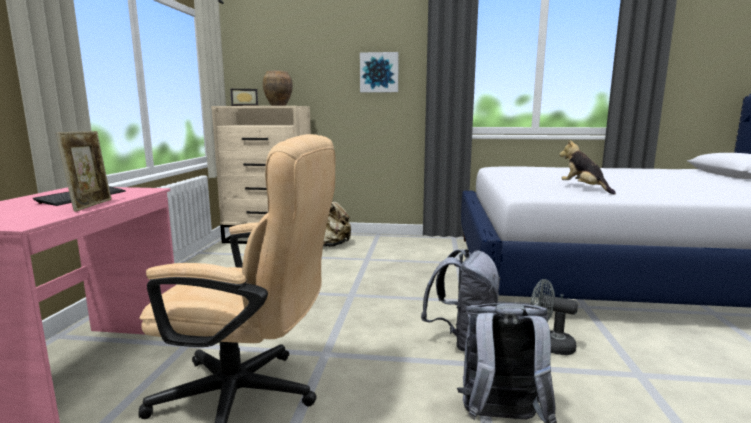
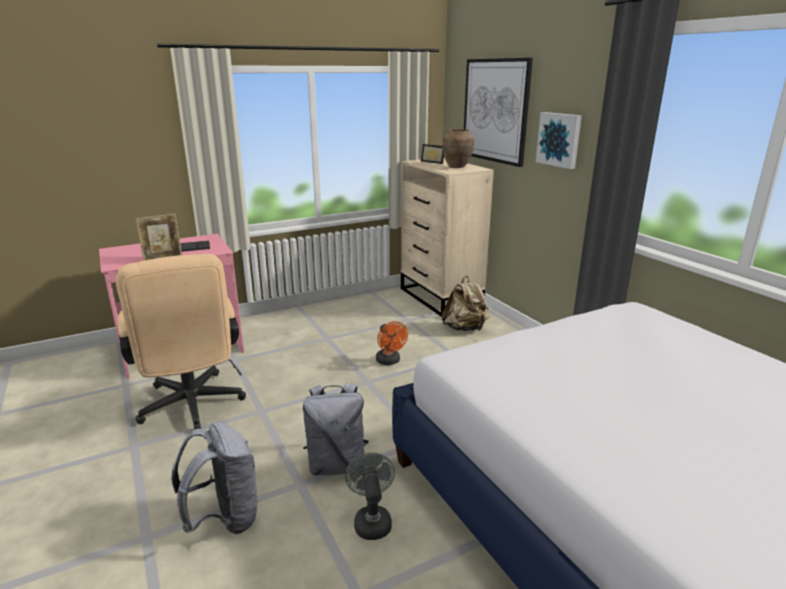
camera: 55 degrees right, 10 degrees up
(300, 57) = (495, 111): none -> picture
(334, 279) = (389, 361): none -> orange fan
(584, 189) = (534, 388): plush toy -> none

